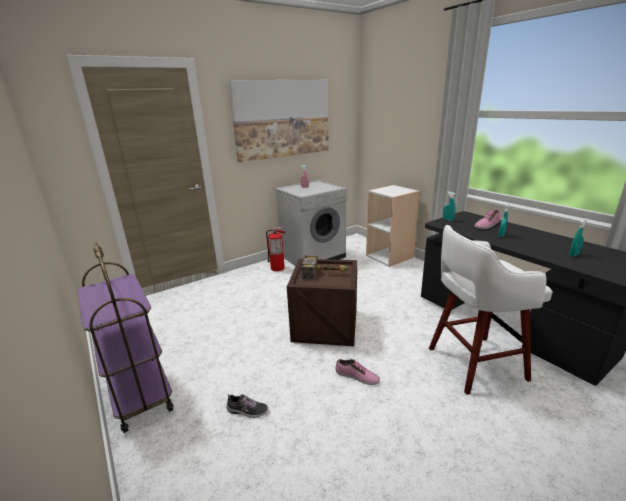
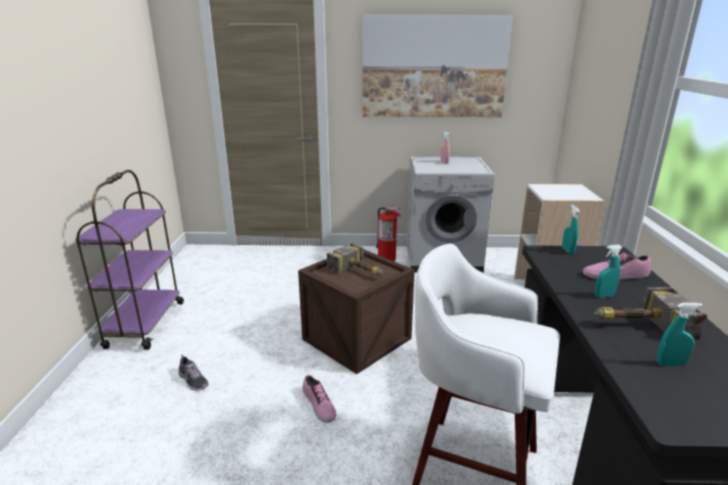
camera: 35 degrees right, 0 degrees up
(534, 243) = (636, 324): none -> hammer

